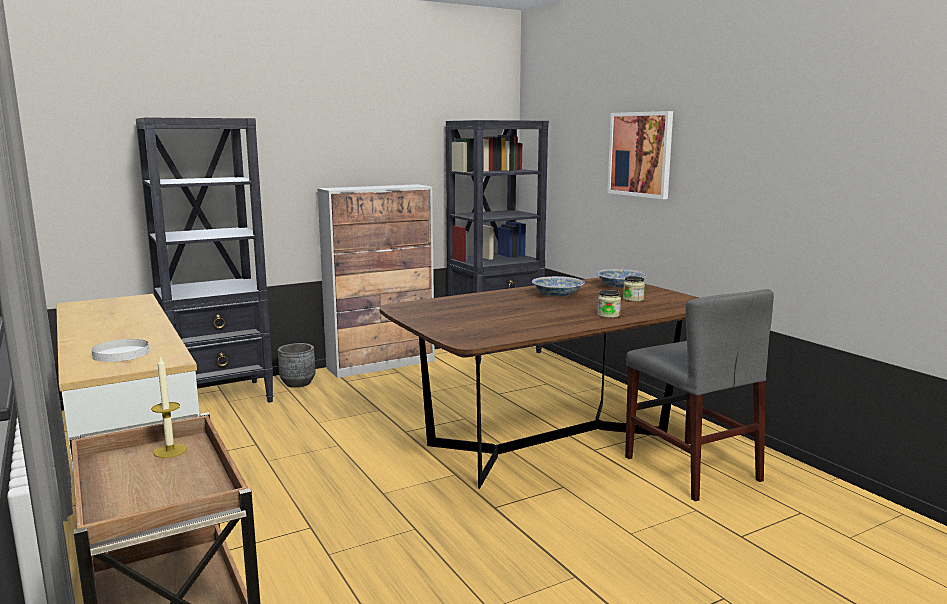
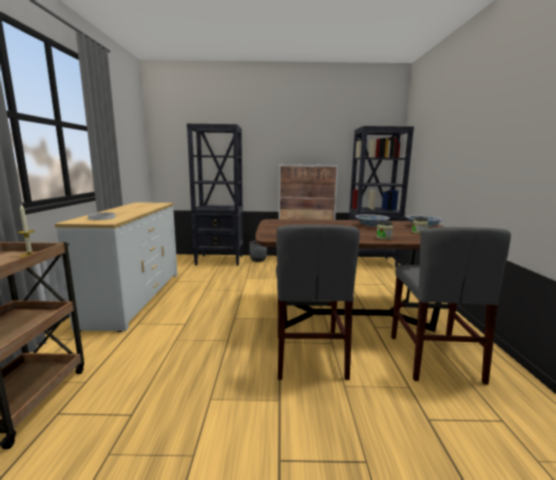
camera: 30 degrees right, 0 degrees up
(552, 511) = (309, 355): none -> grey chair
(640, 154) = (459, 140): picture -> none

